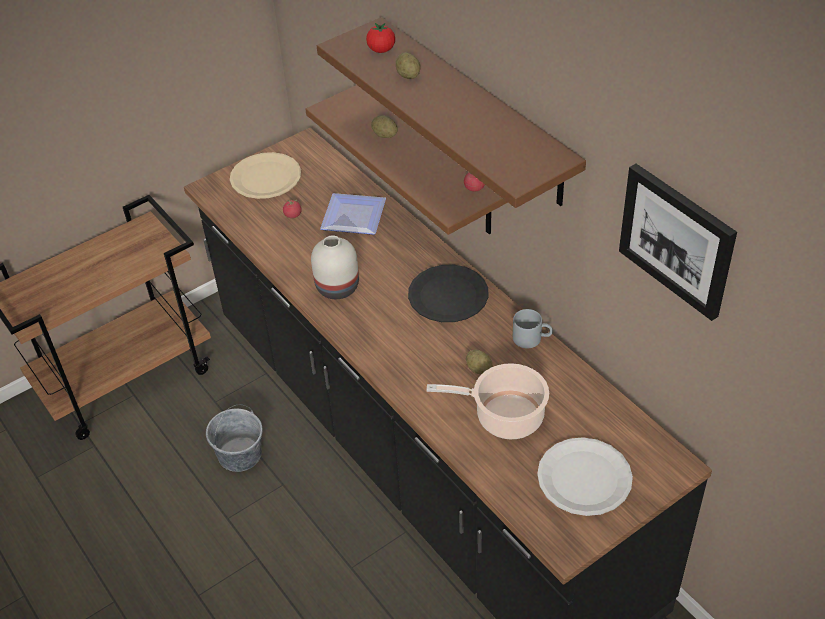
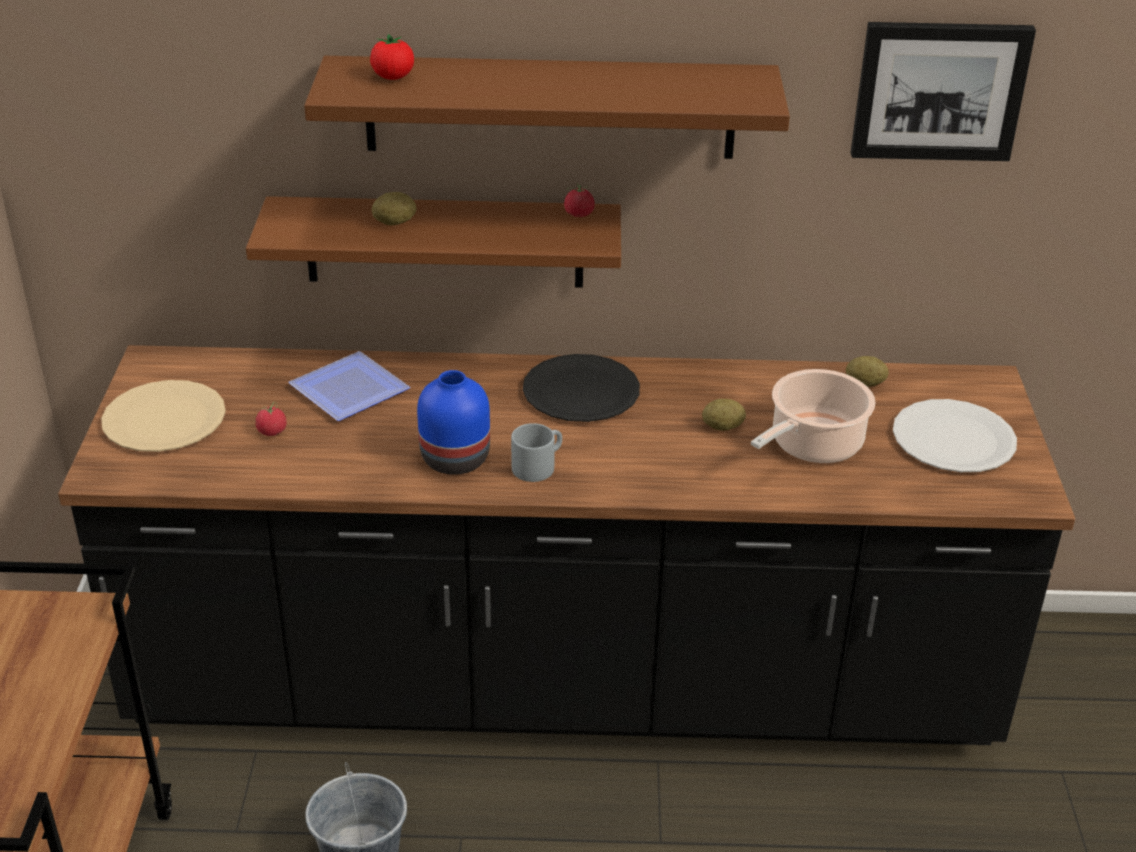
camera: 55 degrees left, 10 degrees down
(337, 286) = (453, 458): white vase -> blue vase
(408, 75) = (472, 83): potato -> potato (865, 383)
(532, 338) = (718, 373): grey mug -> grey mug (538, 465)

